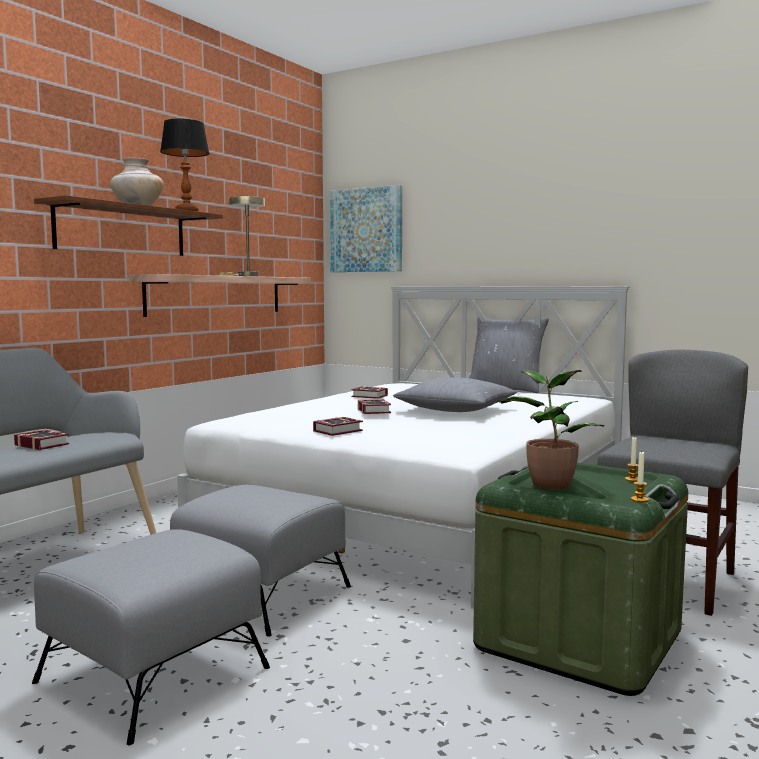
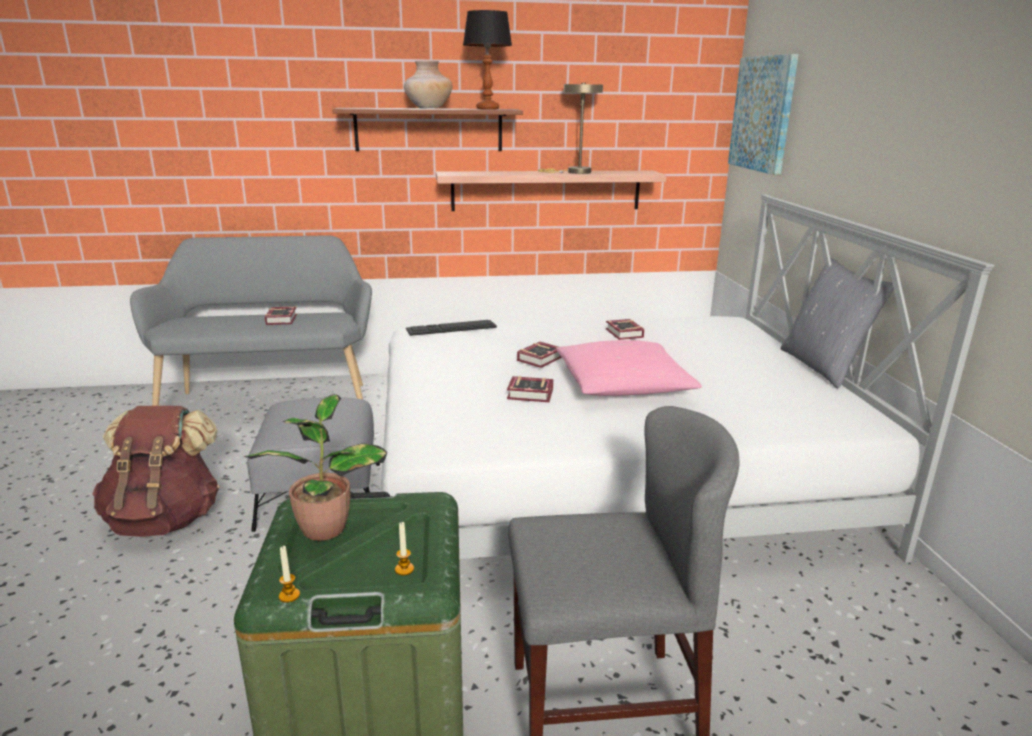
camera: 50 degrees right, 15 degrees up
(155, 674) = (166, 519): grey ottoman -> brown backpack
(250, 413) = (451, 328): none -> keyboard
(340, 431) = (438, 376): book -> book (532, 395)
(456, 410) = (623, 385): grey pillow -> pink pillow

